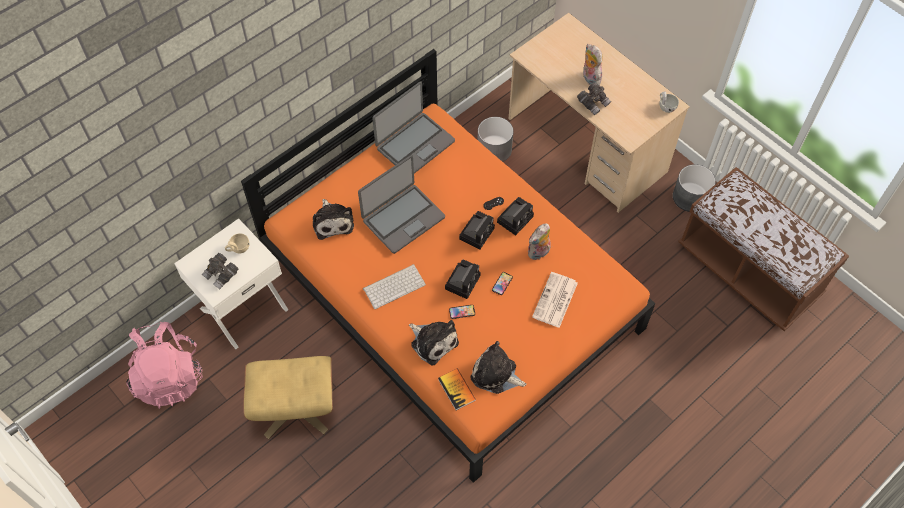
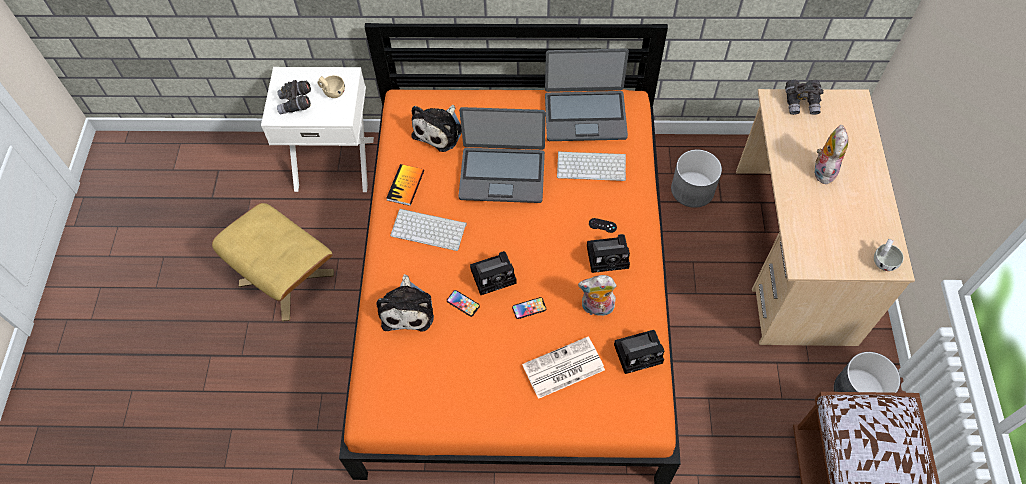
camera: 45 degrees right, 0 degrees up
(169, 377) = (226, 173): pink backpack -> none
(451, 172) = (592, 165): none -> keyboard
(456, 389) = (379, 372): book -> book (405, 185)
(477, 232) = (557, 240): camera -> camera (640, 353)
(496, 374) = (430, 390): plush toy -> none
(593, 103) = (800, 197): grey binoculars -> grey binoculars (801, 103)

